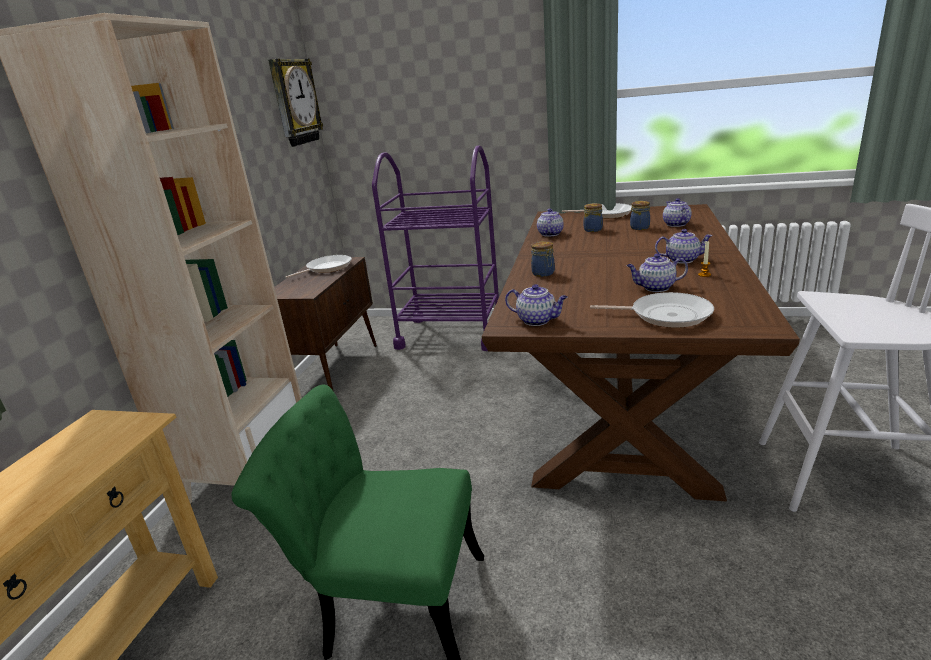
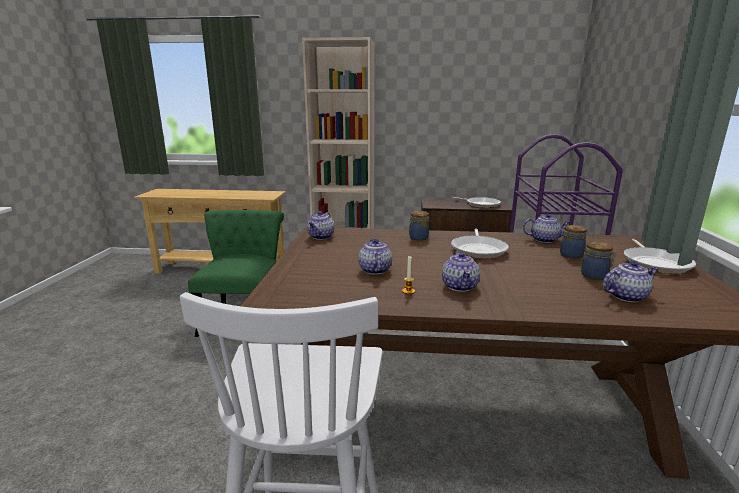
camera: 80 degrees right, 5 degrees down
(294, 102) = (540, 86): wall clock -> none
(665, 315) = (311, 269): frying pan -> frying pan (479, 249)

